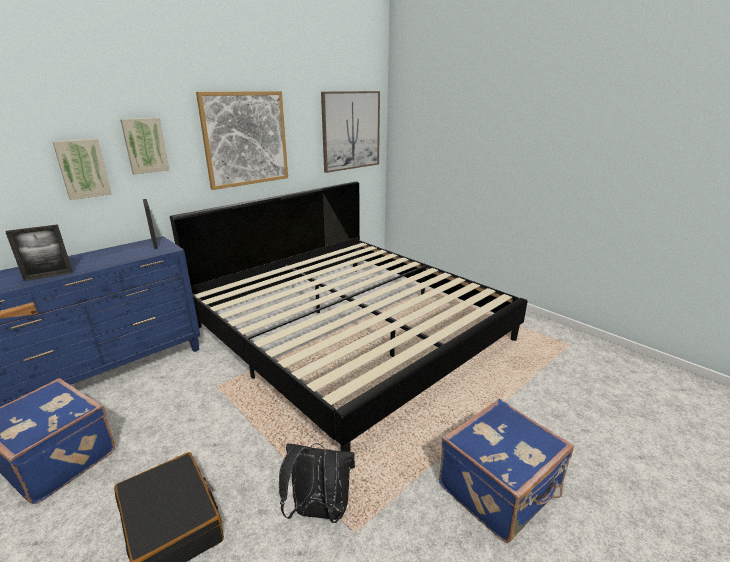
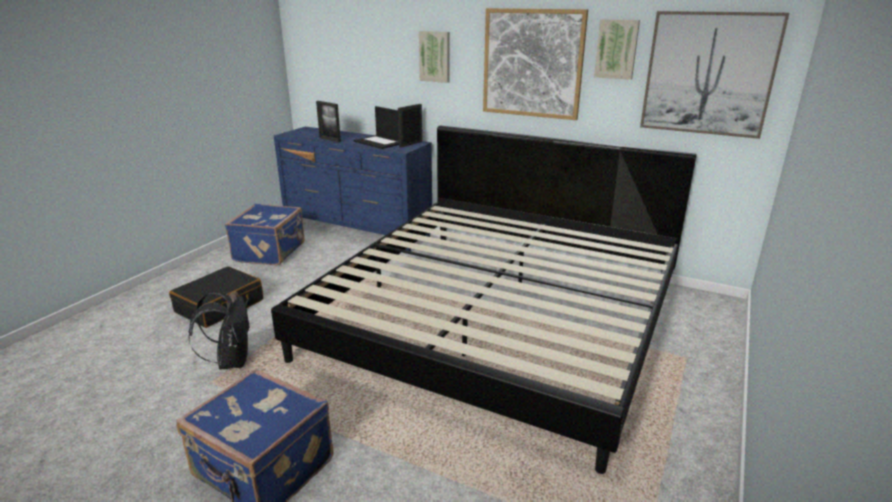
camera: 70 degrees right, 0 degrees up
(82, 168) = (390, 69): picture -> picture (616, 49)
(119, 254) = (380, 142): none -> laptop

